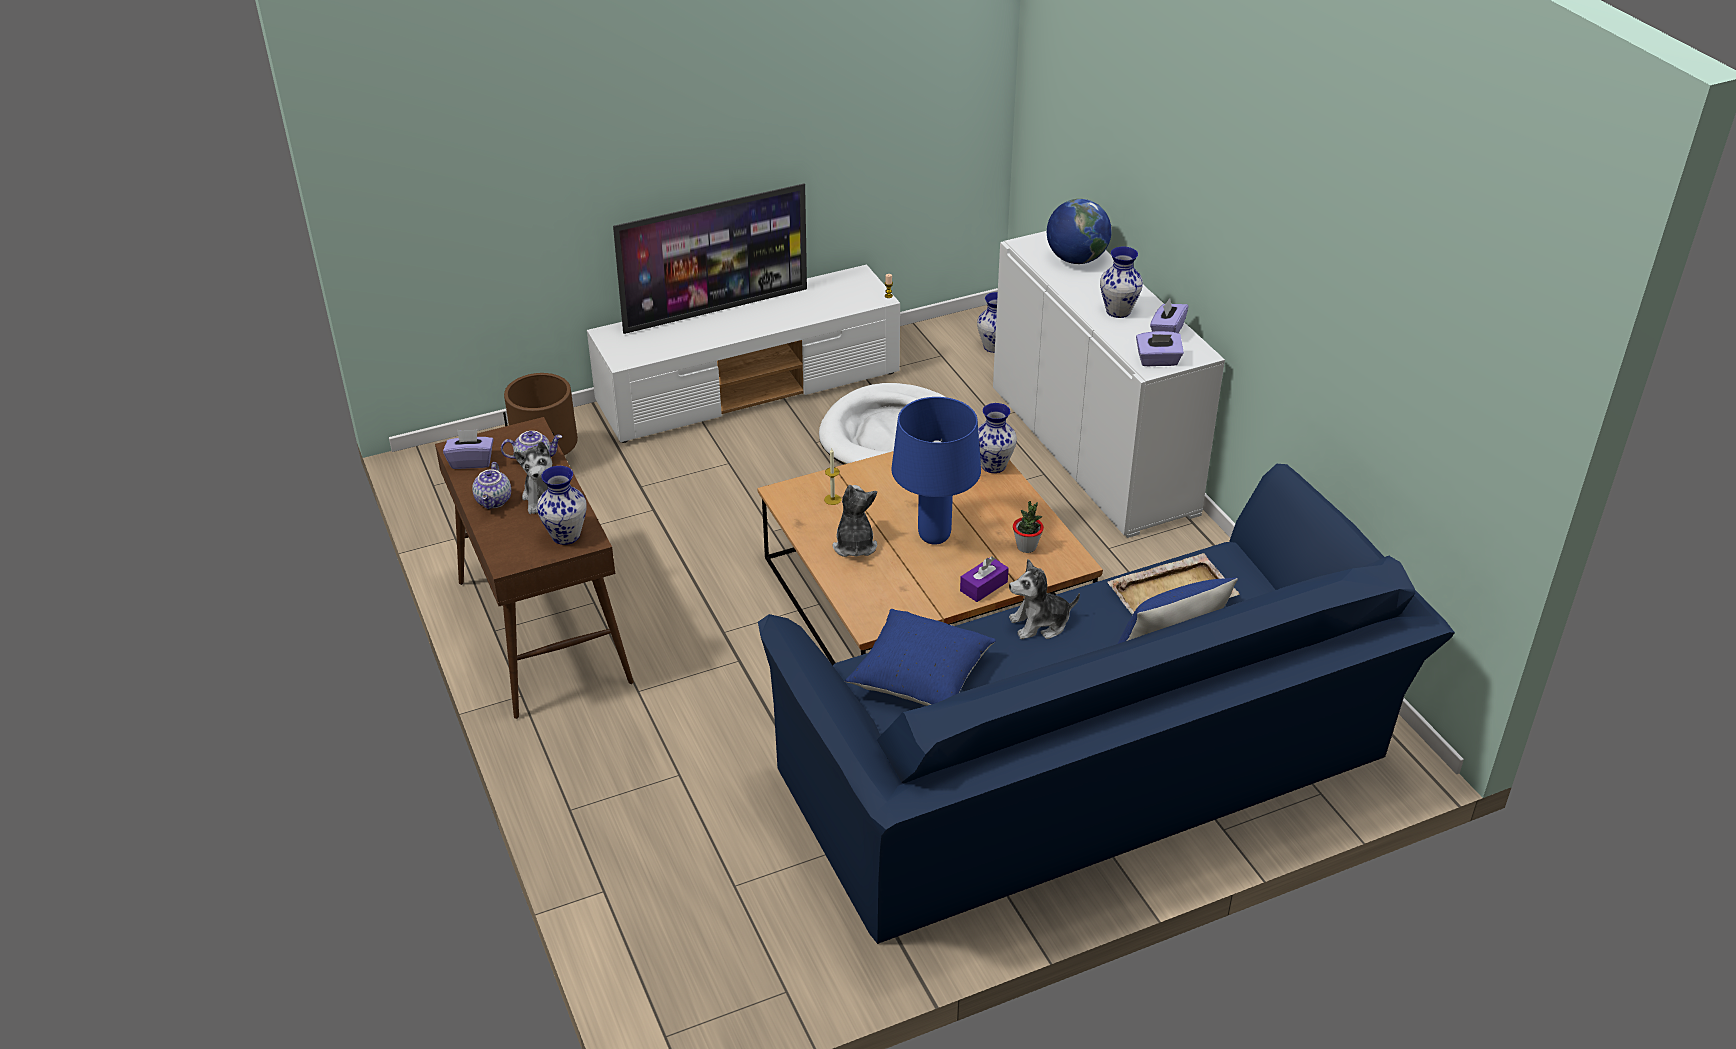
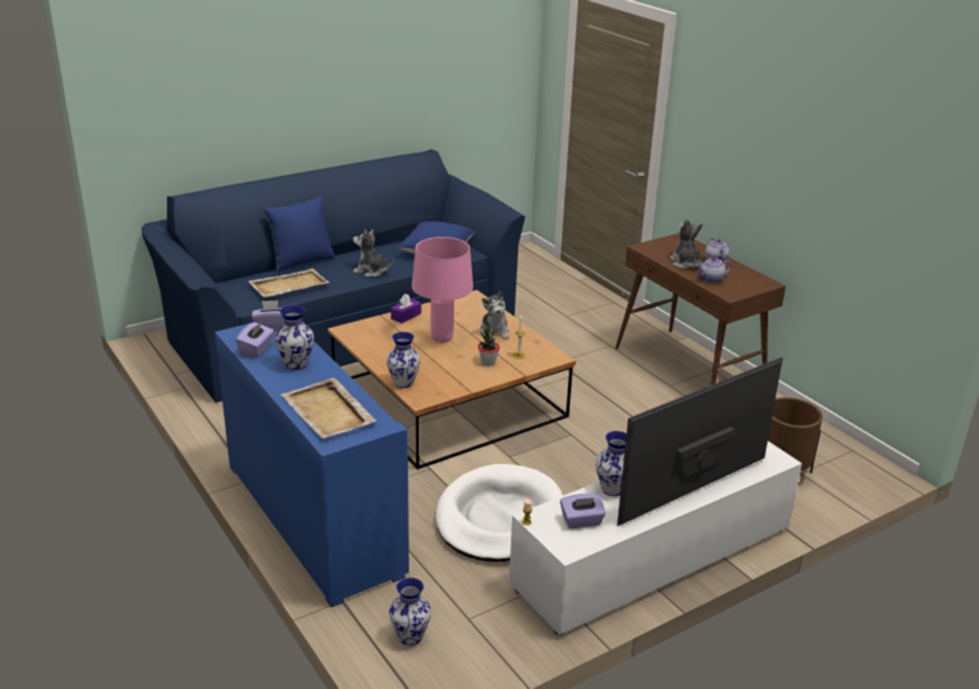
camera: 170 degrees right, 10 degrees down
(471, 461) = (750, 277): purple tissue box -> purple tissue box (581, 521)
(566, 536) = (657, 248): vase -> vase (612, 489)
(934, 537) = (442, 338): blue table lamp -> pink table lamp
(1026, 547) = (378, 336): potted plant -> potted plant (488, 362)
(1040, 624) = (371, 271): plush toy -> plush toy turned 135 degrees counterclockwise
(1076, 259) = (328, 412): globe -> beige tray
(1092, 450) = (313, 518): white cabinet -> blue cabinet

